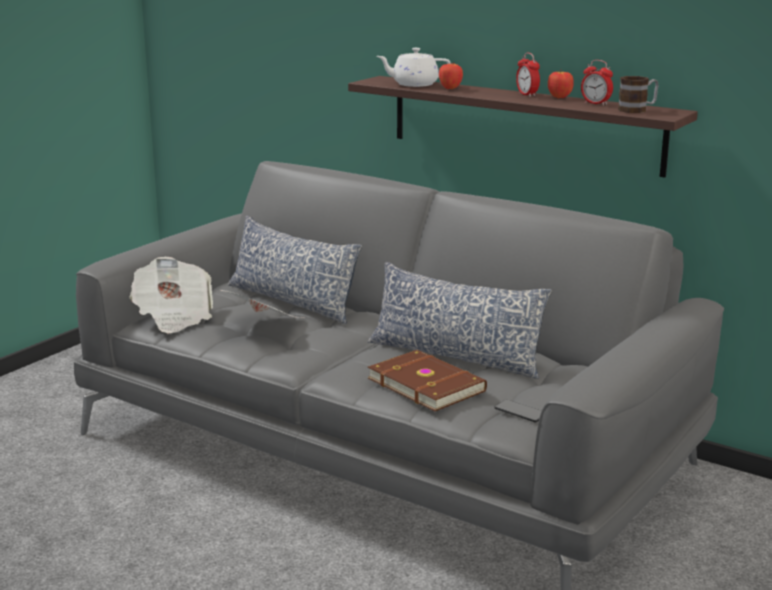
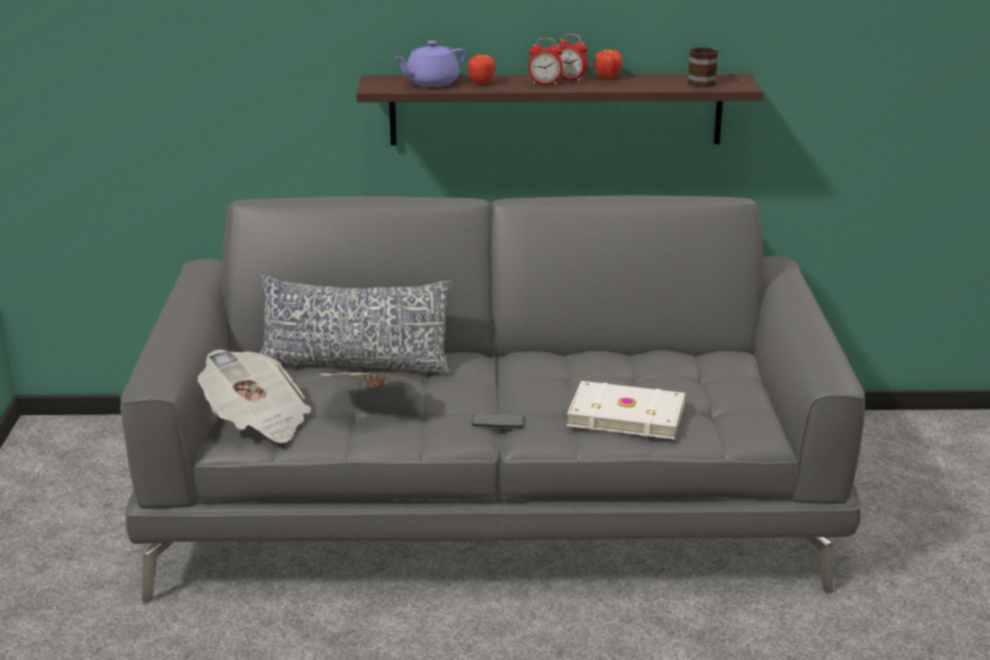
camera: 35 degrees left, 5 degrees up
(414, 84) = (431, 83): white teapot -> purple teapot
(427, 384) = (626, 413): brown book -> white book
(455, 355) = (601, 376): pillow -> none
(520, 412) = (739, 414): phone -> phone (498, 421)
(596, 103) = (655, 80): alarm clock -> alarm clock (545, 83)

